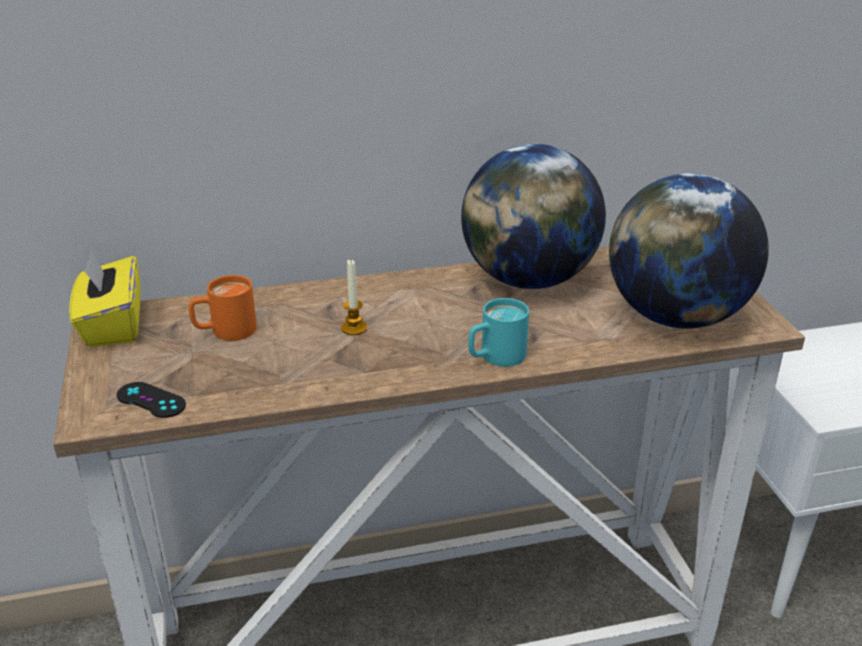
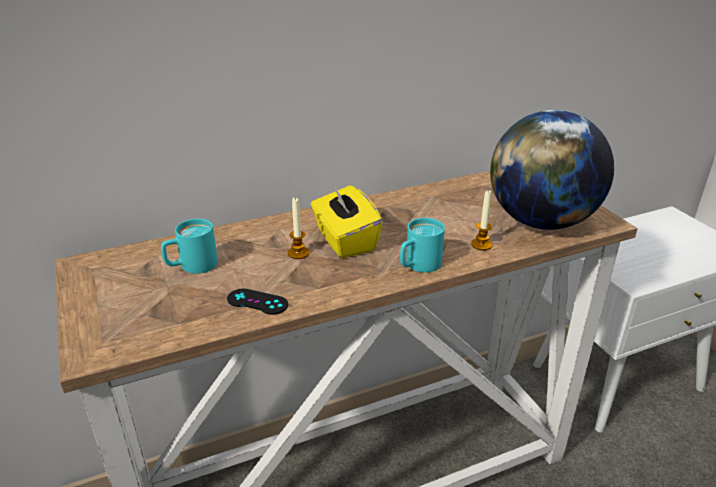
camera: 10 degrees left, 0 degrees up
(112, 325) = (92, 270): yellow tissue box -> yellow tissue box (345, 241)
(151, 400) = (141, 332): black game controller -> black game controller (257, 302)
(225, 331) = (191, 266): orange mug -> turquoise mug
(528, 280) = (422, 203): globe -> none
(585, 339) = (481, 245): none -> candle

